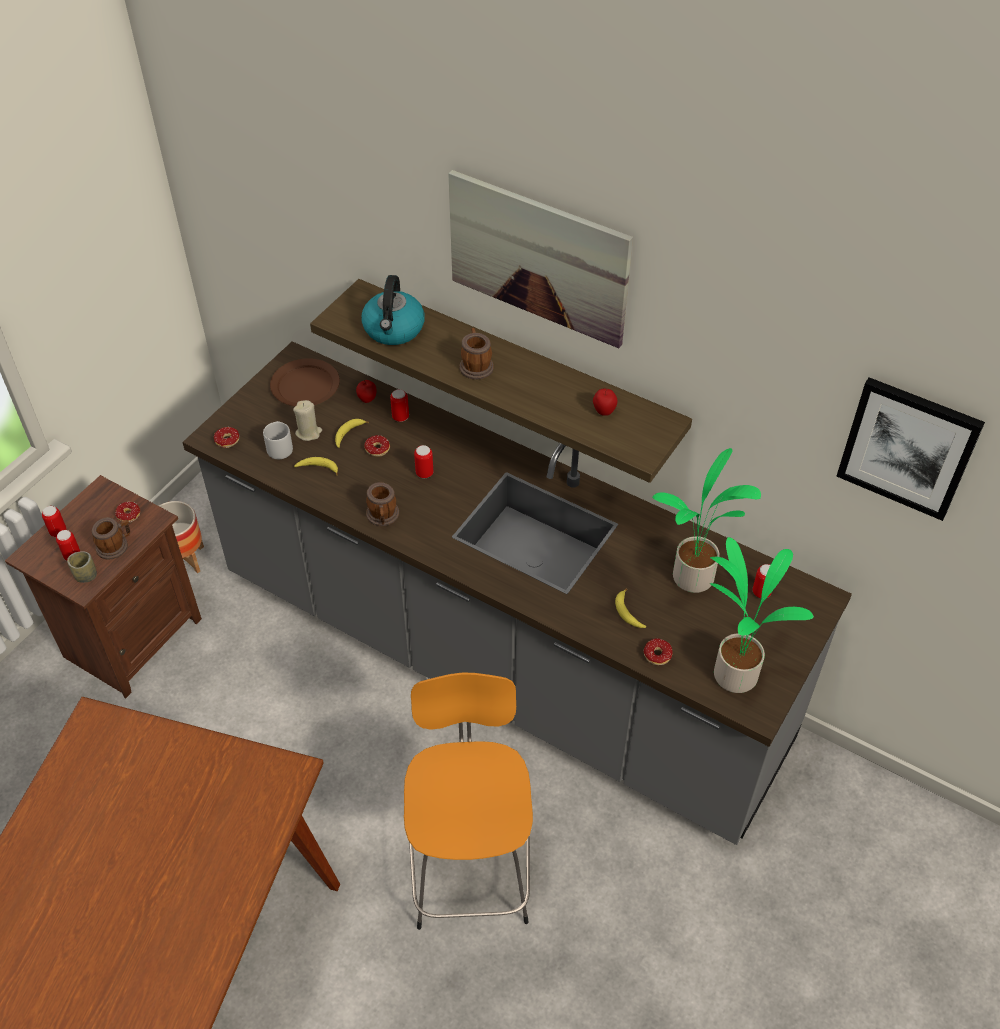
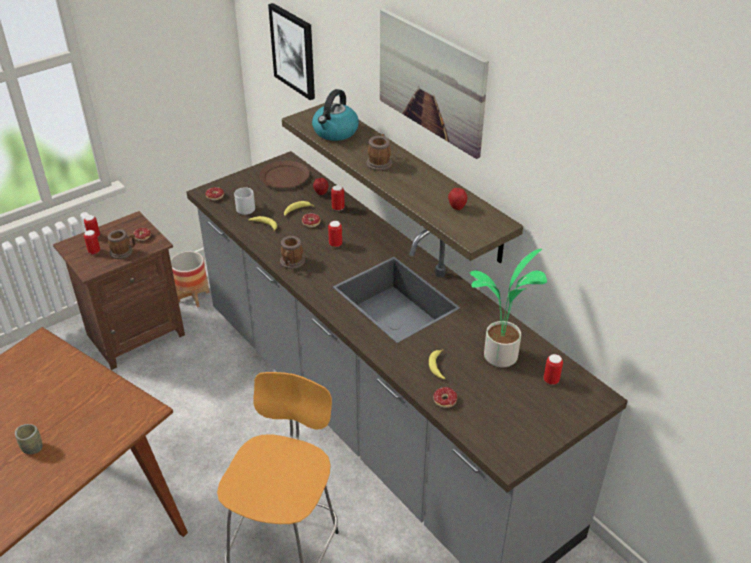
camera: 20 degrees right, 10 degrees down
(86, 576) = (95, 264): cup -> cup (32, 448)
(308, 432) = (270, 203): beige candle -> none
(734, 673) = (500, 429): potted plant -> none
(908, 447) = (673, 260): picture -> picture (294, 51)

